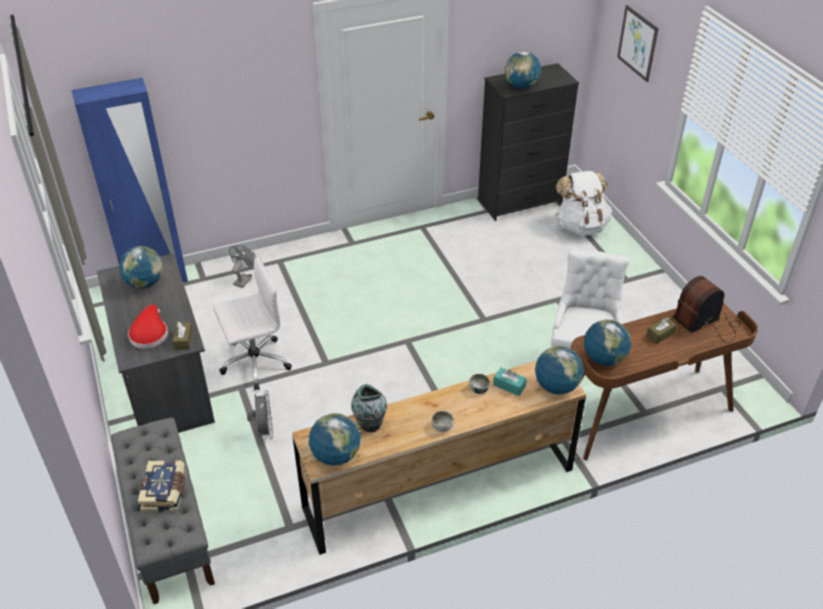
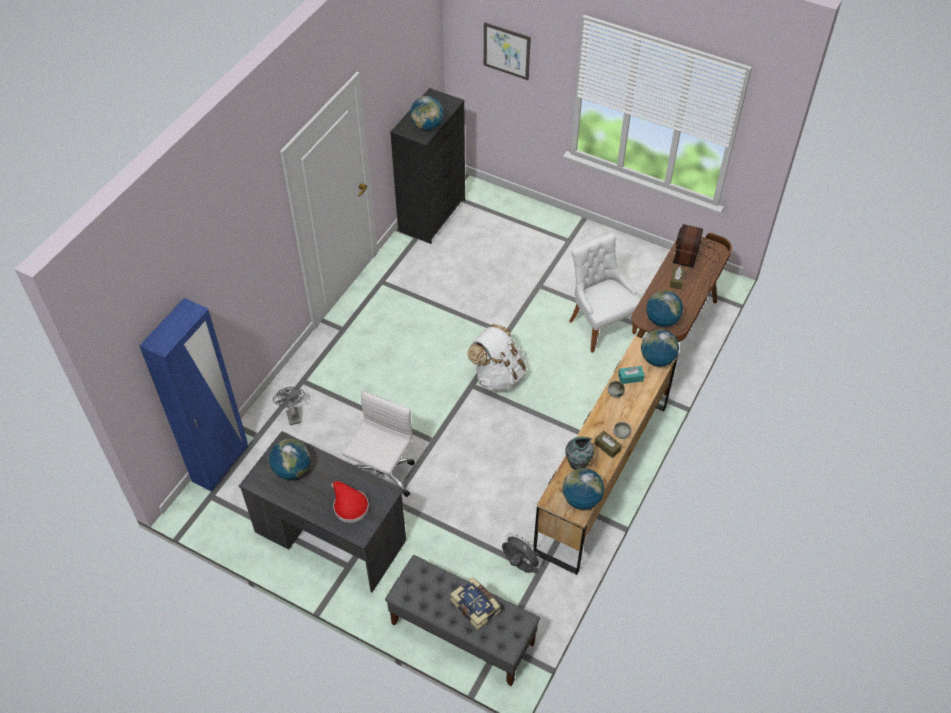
camera: 40 degrees left, 10 degrees up
(183, 340) = (380, 493): brown tissue box -> brown tissue box (607, 447)
(264, 431) = (448, 521): grey fan -> grey fan (519, 565)
(580, 226) = (496, 212): white backpack -> white backpack (498, 376)

